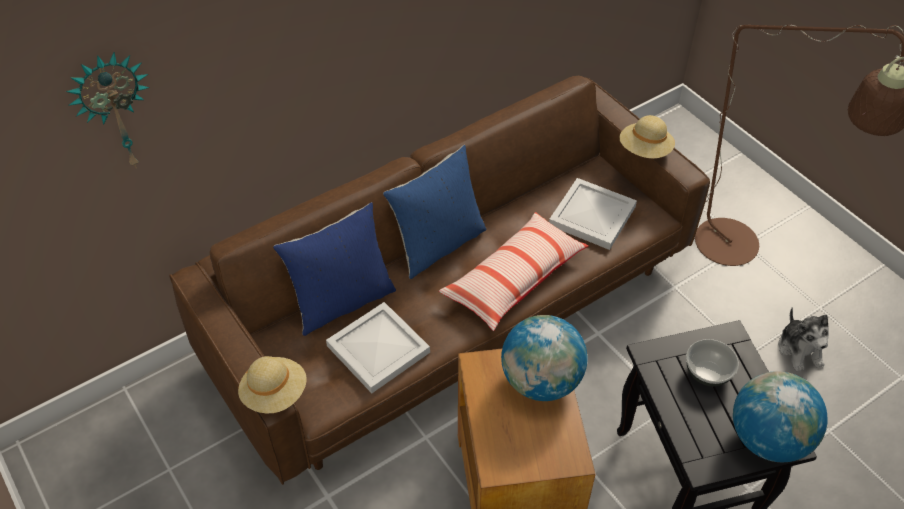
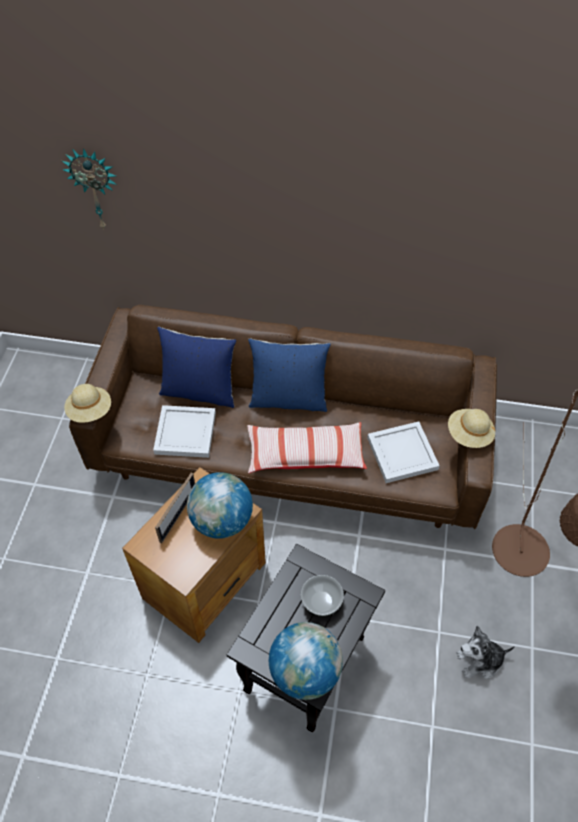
camera: 45 degrees right, 5 degrees up
(495, 411) = (178, 515): none -> picture frame
(799, 350) = (480, 661): plush toy -> plush toy turned 45 degrees clockwise

